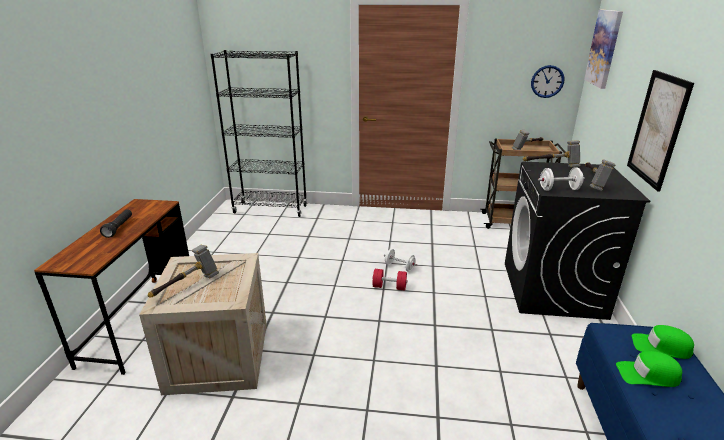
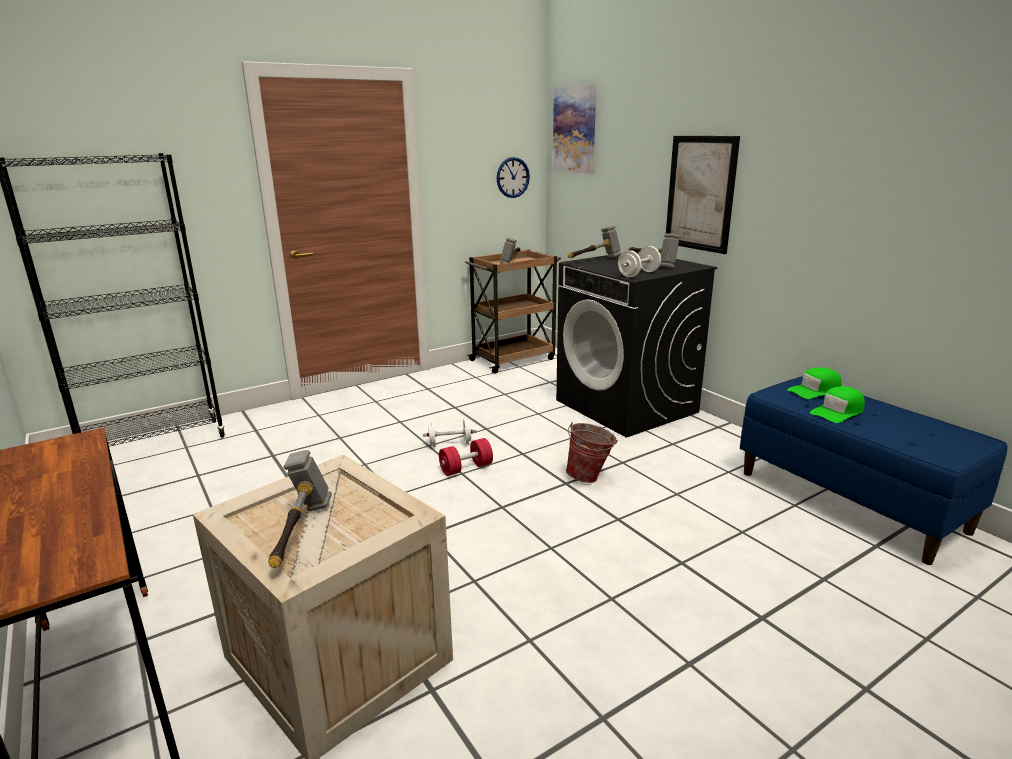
camera: 40 degrees left, 5 degrees down
(119, 228) = (43, 498): black flashlight -> none
(455, 329) = (590, 477): none -> bucket

